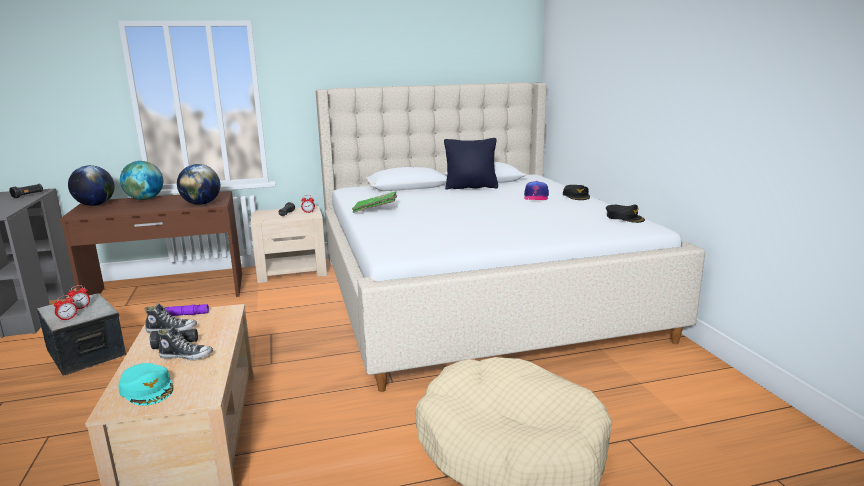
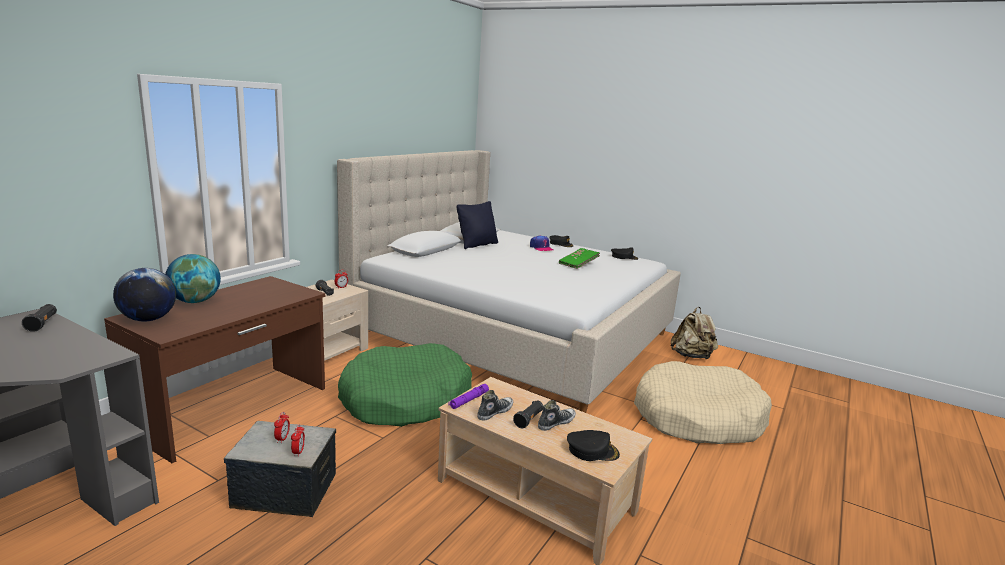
camera: 45 degrees left, 0 degrees up
(148, 389) = (592, 450): turquoise cap -> black cap
(201, 204) = (290, 295): globe -> none
(270, 321) = (405, 400): none -> green dog bed
(375, 210) = (466, 275): green book -> green book (578, 264)
(668, 381) = (692, 356): none -> beige backpack

